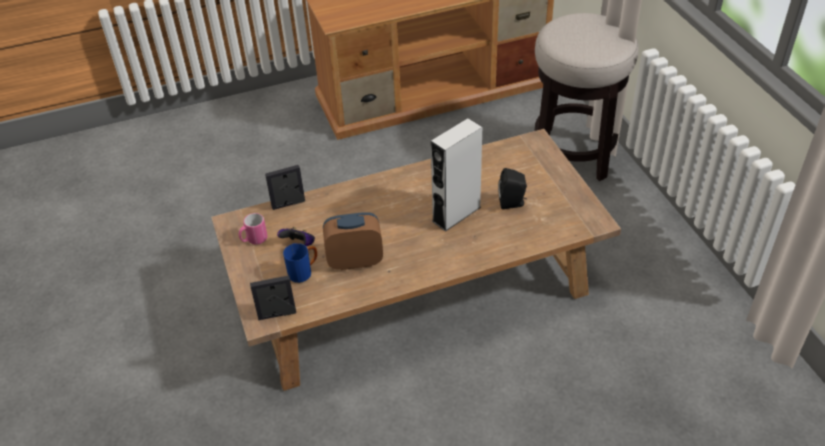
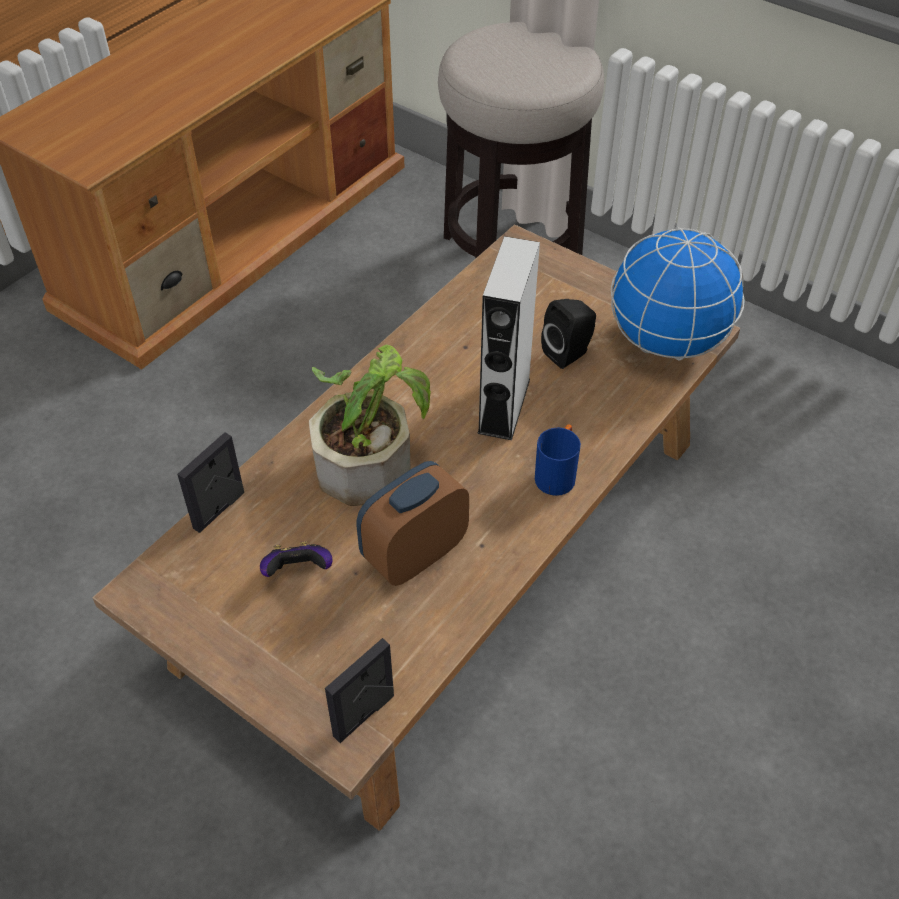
camera: 35 degrees left, 5 degrees up
(254, 240) = (210, 602): pink mug -> none
(304, 272) = (346, 615): blue mug -> blue mug (557, 474)
(372, 210) = (370, 458): none -> potted plant
(571, 218) = (666, 341): none -> globe

